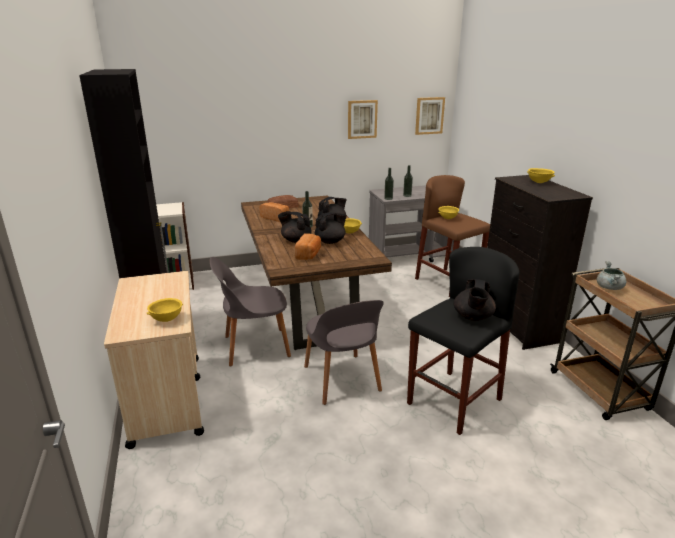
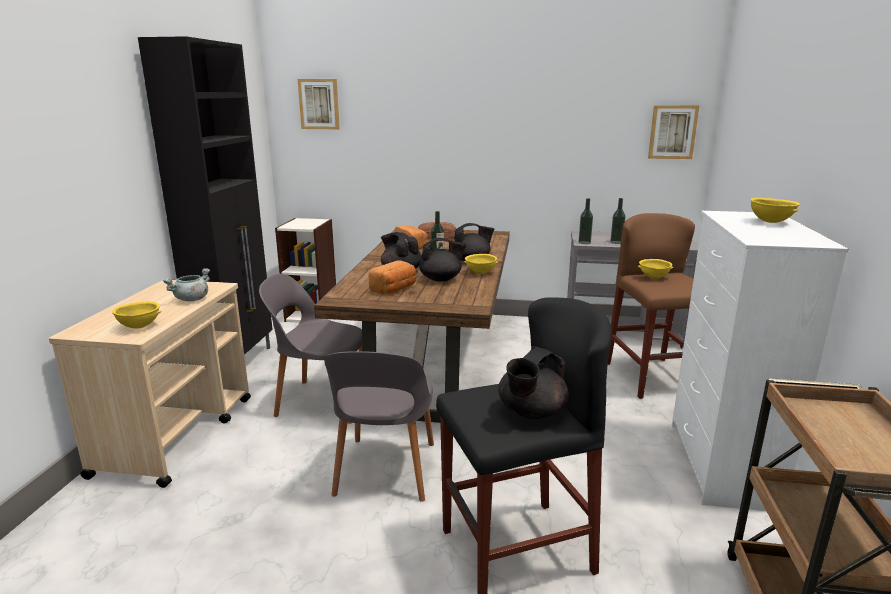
camera: 25 degrees right, 5 degrees down
(362, 119) = (566, 132): picture -> picture (319, 104)
(517, 326) = (720, 465): black dresser -> white dresser
(609, 288) = (830, 419): grey cooking pot -> grey cooking pot (191, 299)

